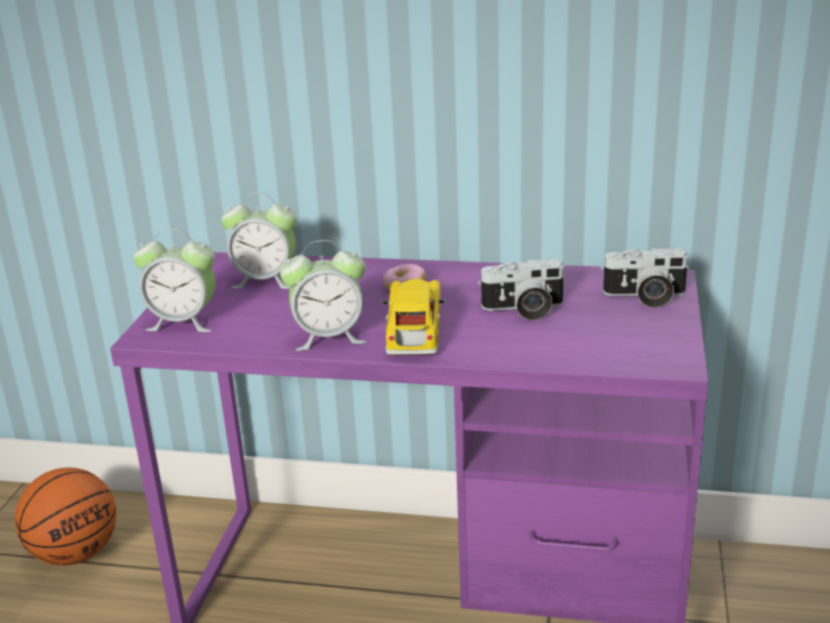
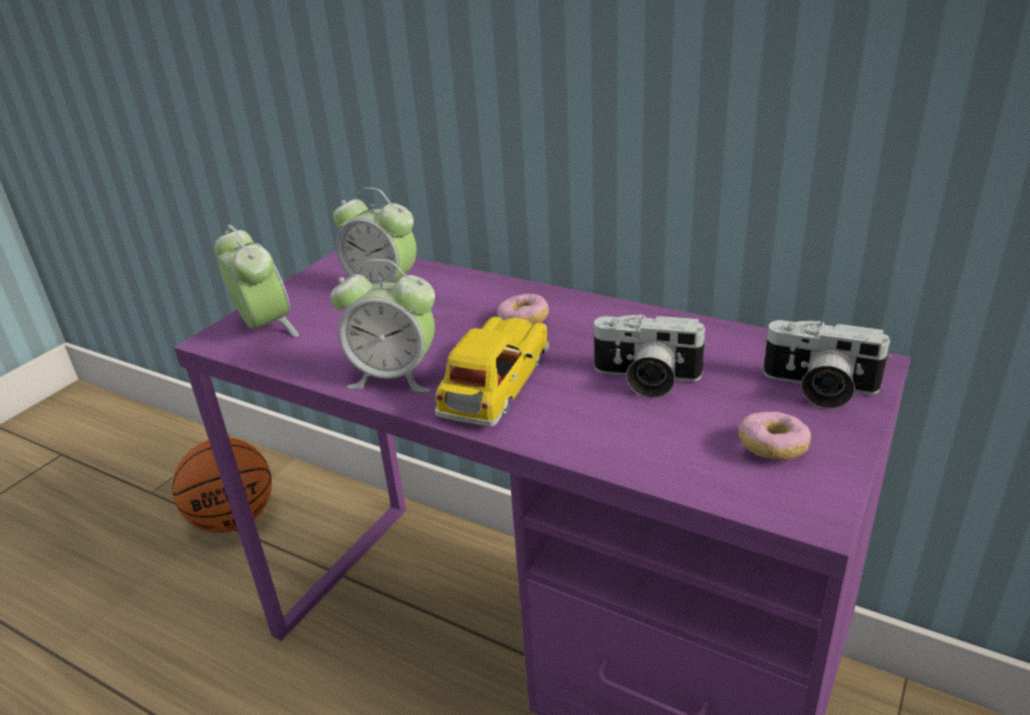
camera: 20 degrees right, 5 degrees up
(183, 322) = (265, 328): alarm clock -> alarm clock turned 150 degrees counterclockwise
(633, 334) = (772, 447): none -> donut

